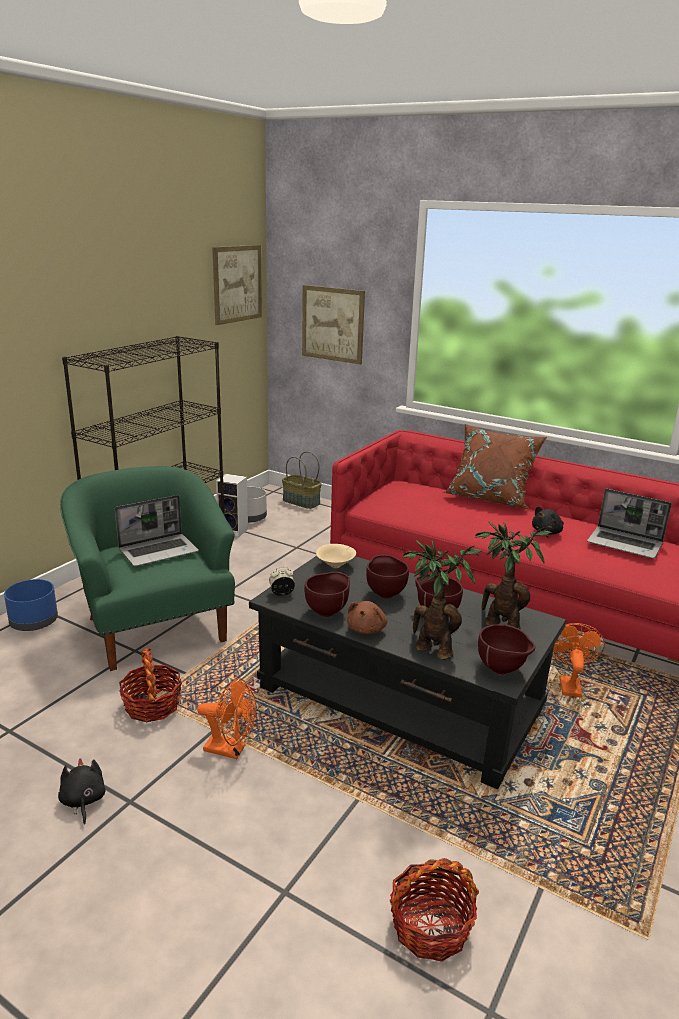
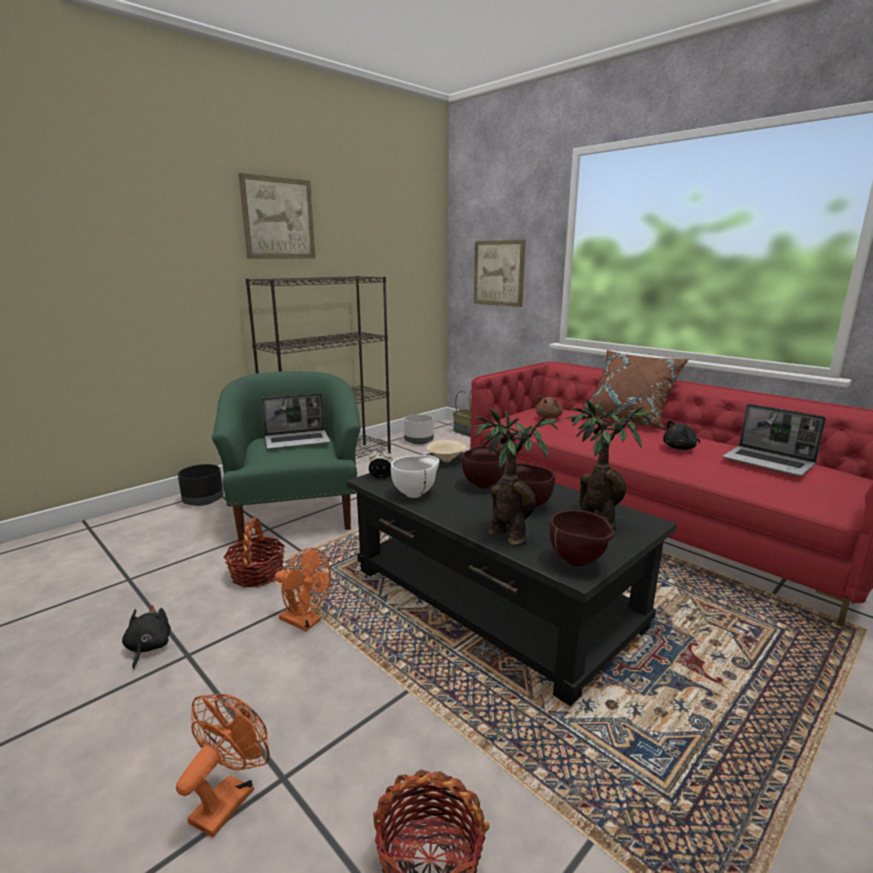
camera: 15 degrees right, 5 degrees down
(34, 622) = (203, 500): blue planter -> black planter
(234, 531) = (401, 449): speaker -> none
(237, 284) = (418, 240): picture -> picture (278, 218)
(328, 611) = (416, 494): brown bowl -> white bowl
(367, 629) = (446, 511): brown plush toy -> brown plush toy (549, 417)
(568, 684) = (689, 606): orange fan -> orange fan (229, 797)

